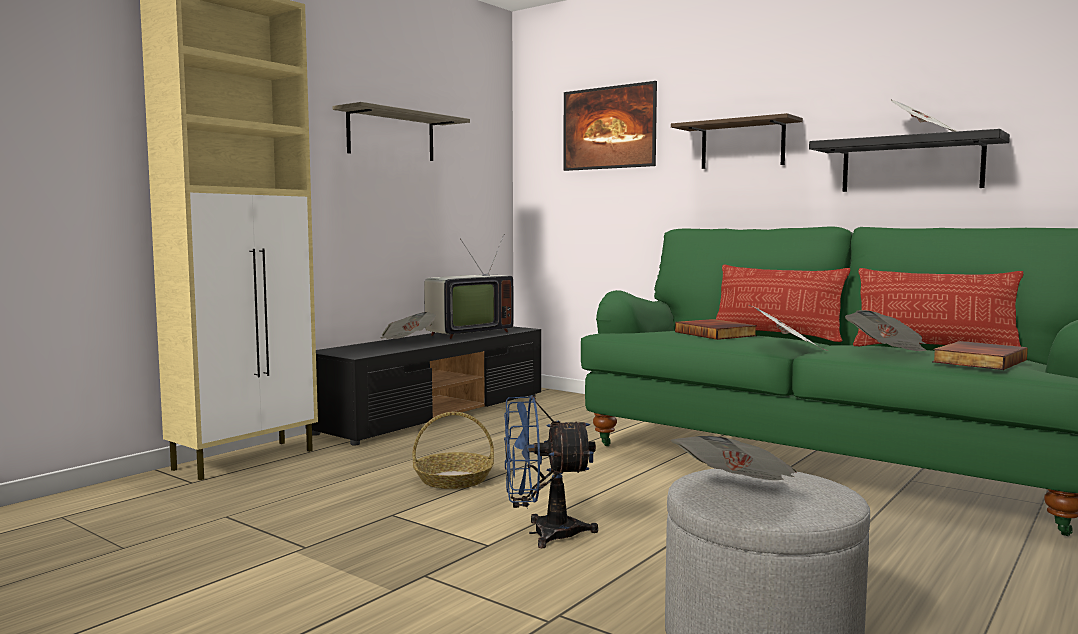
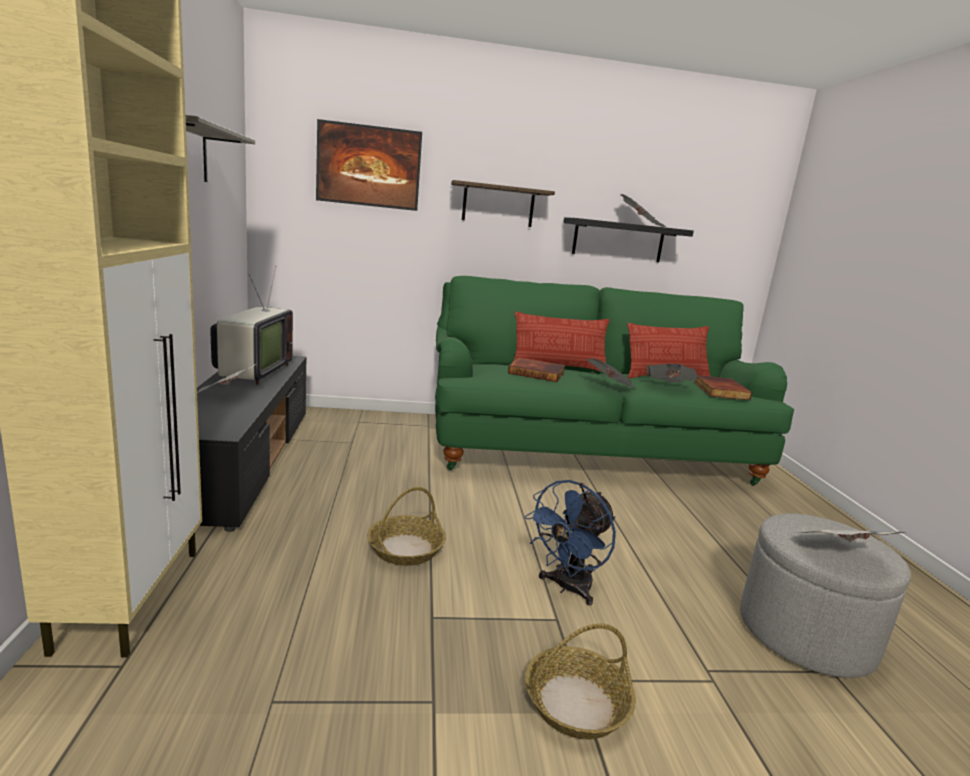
camera: 45 degrees left, 10 degrees up
(394, 584) = (576, 704): none -> basket

